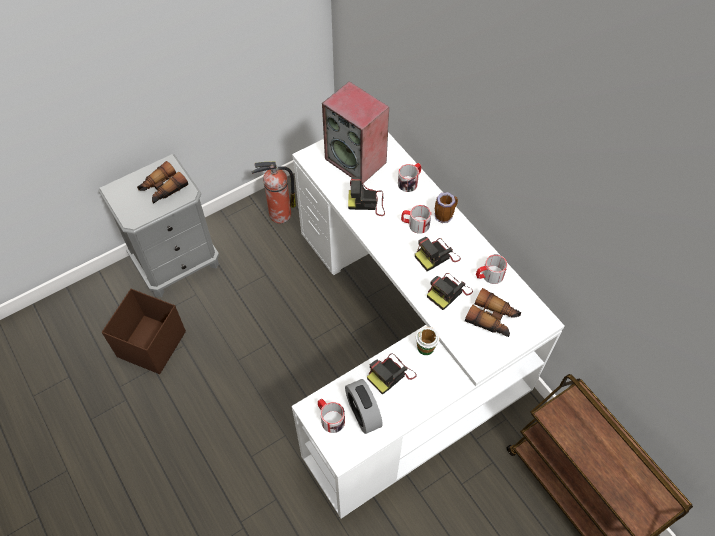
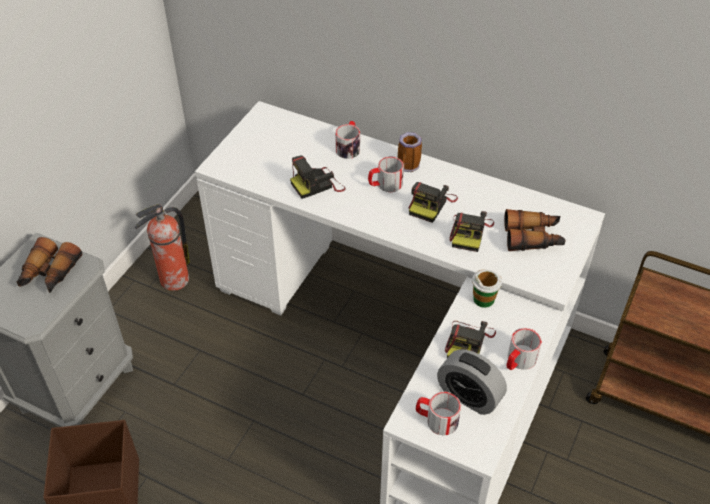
camera: 30 degrees left, 10 degrees down
(356, 161) = (275, 149): speaker -> none
(489, 276) = (498, 200): mug -> mug (518, 361)

